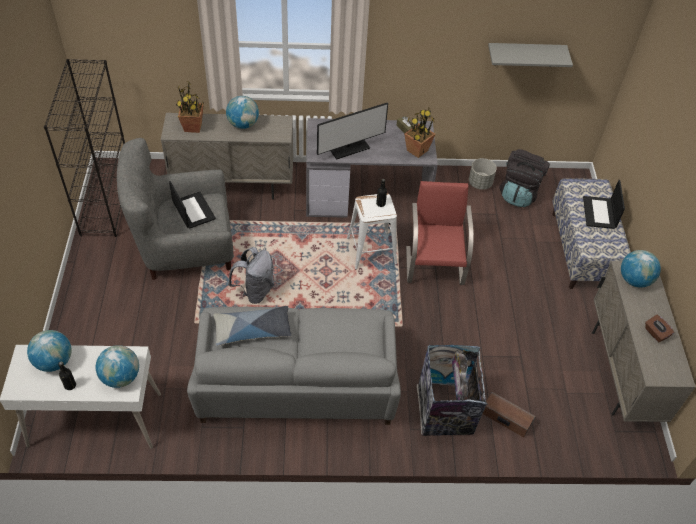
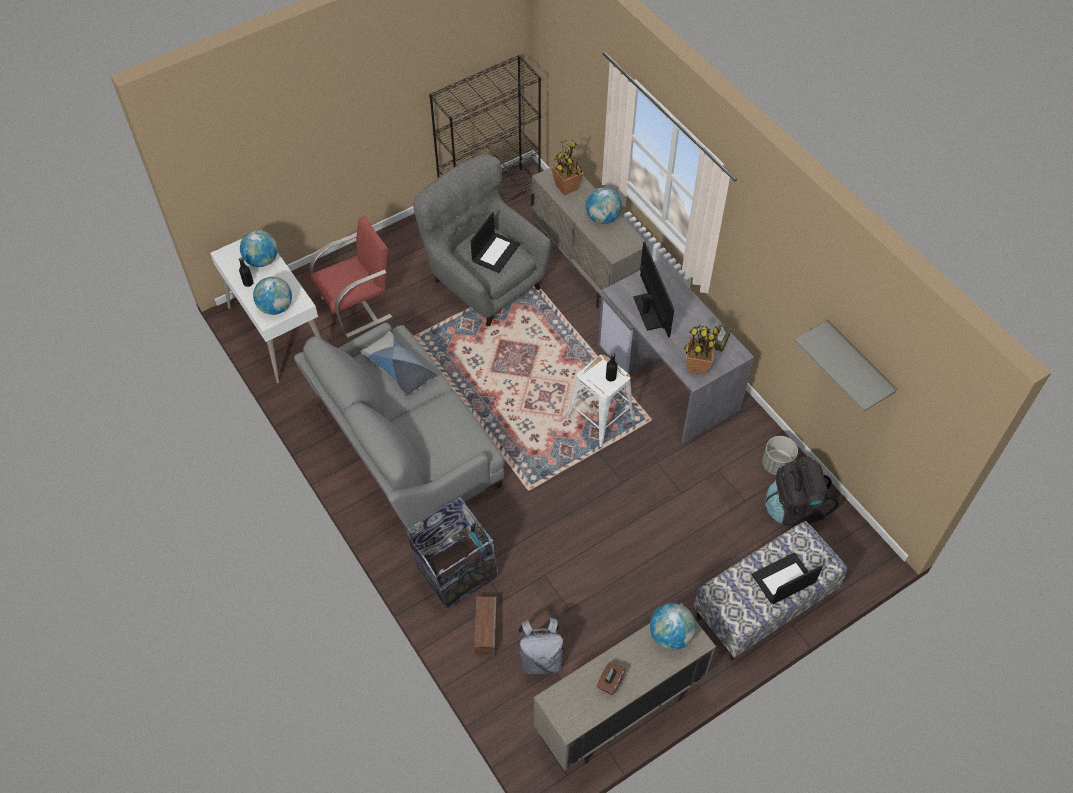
camera: 60 degrees right, 5 degrees up
(255, 291) = (479, 358): grey backpack -> grey backpack (540, 659)
(349, 148) = (649, 311): monitor -> monitor turned 135 degrees counterclockwise
(435, 264) = (626, 479): red chair -> red chair (357, 307)

